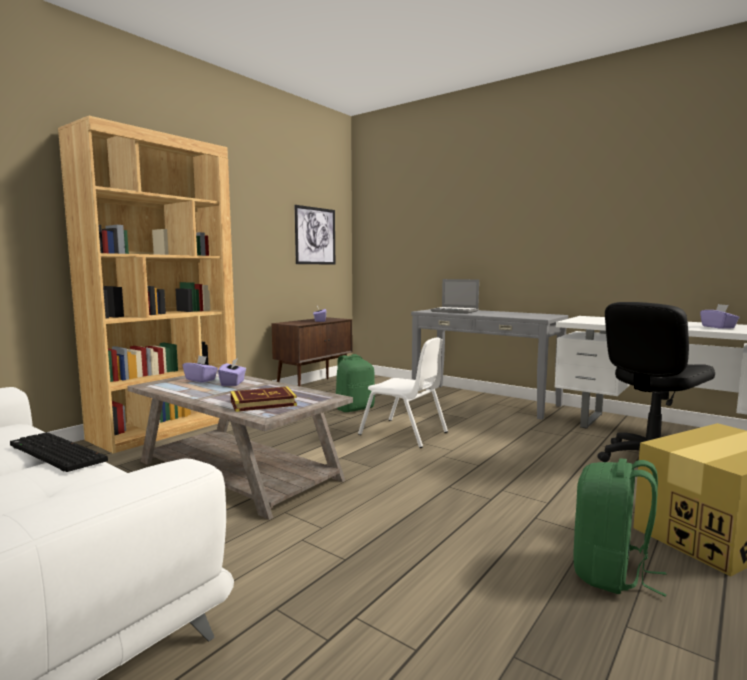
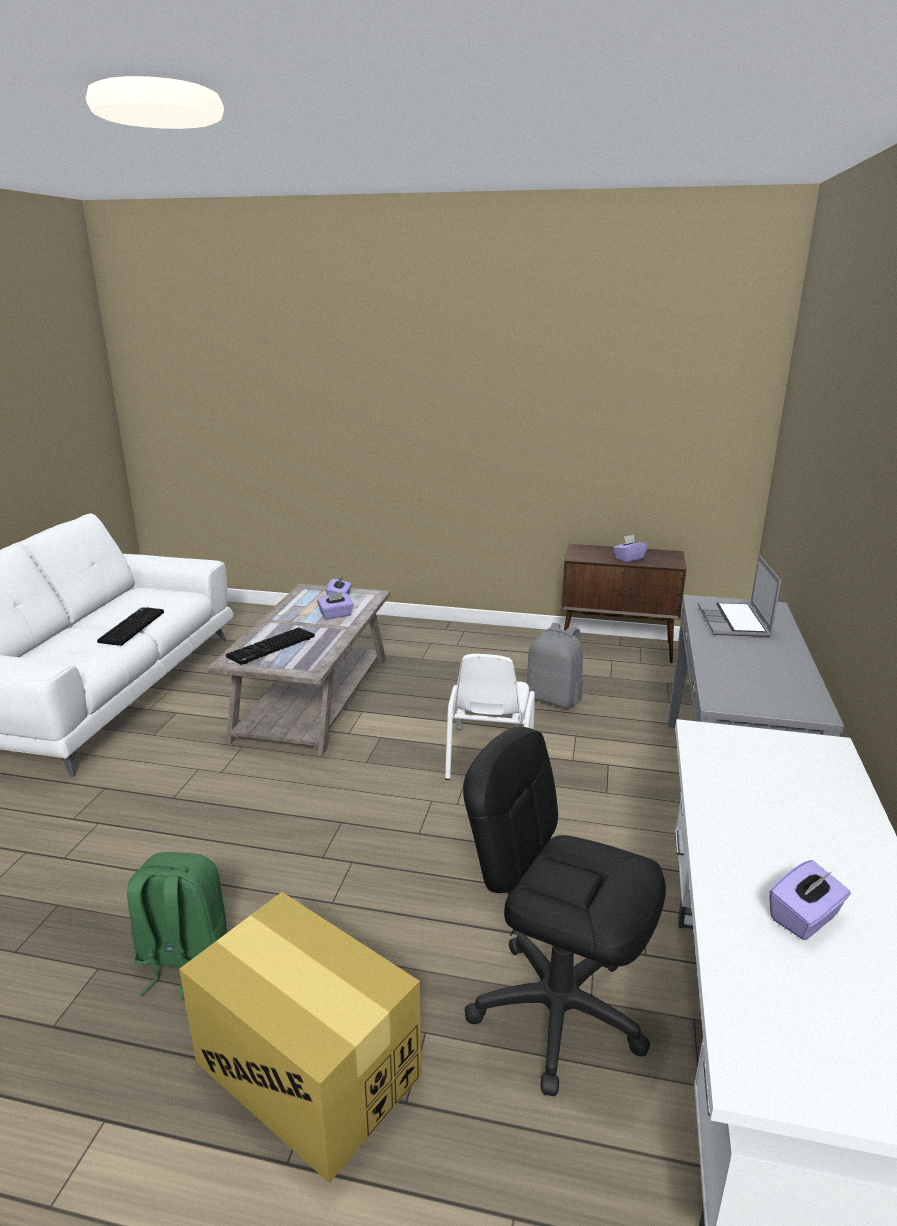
camera: 65 degrees right, 15 degrees up
(167, 428) = (390, 629): brown bookcase -> none
(263, 403) = (271, 648): book -> keyboard
(315, 236) = (679, 421): picture -> none
(354, 408) = (554, 699): green backpack -> grey backpack

